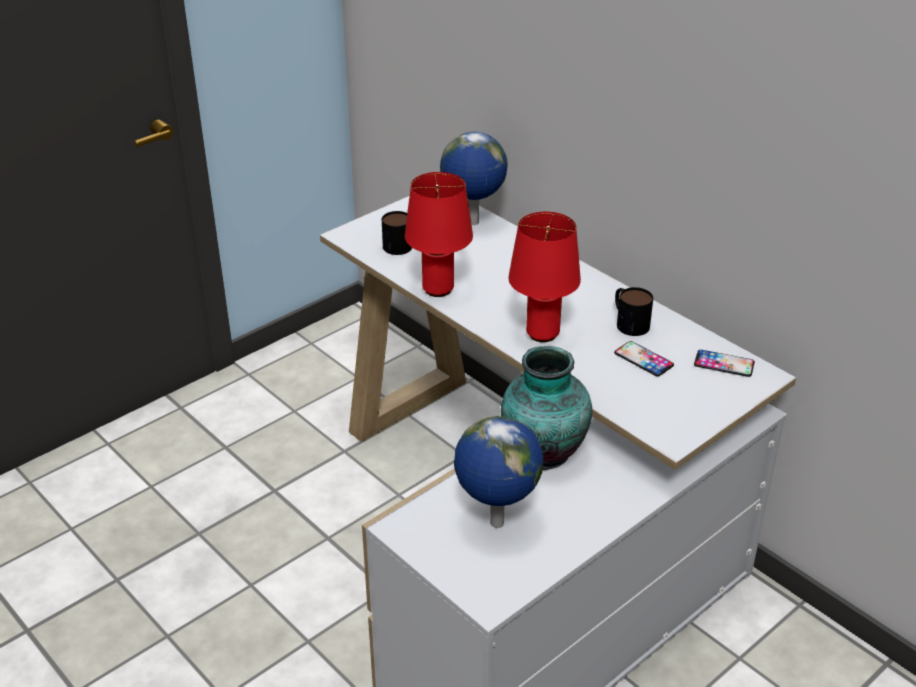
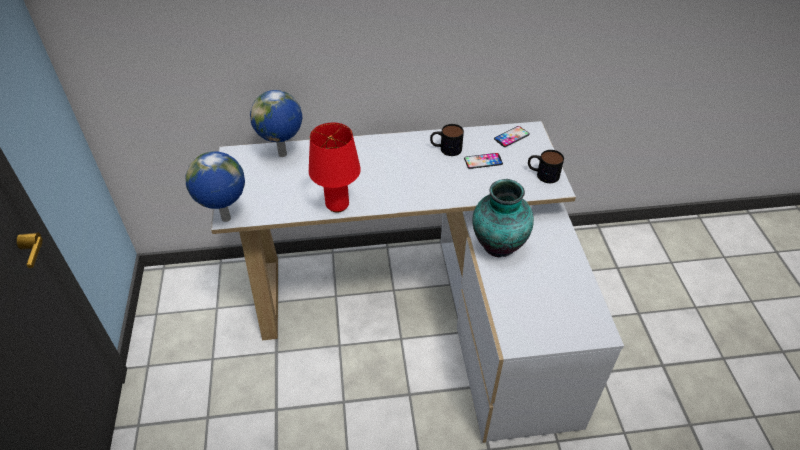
camera: 55 degrees left, 10 degrees up
(396, 243) = (265, 198): mug -> mug (542, 174)
(495, 524) = (541, 297): globe -> globe (226, 219)
(542, 334) = (425, 186): red table lamp -> none

